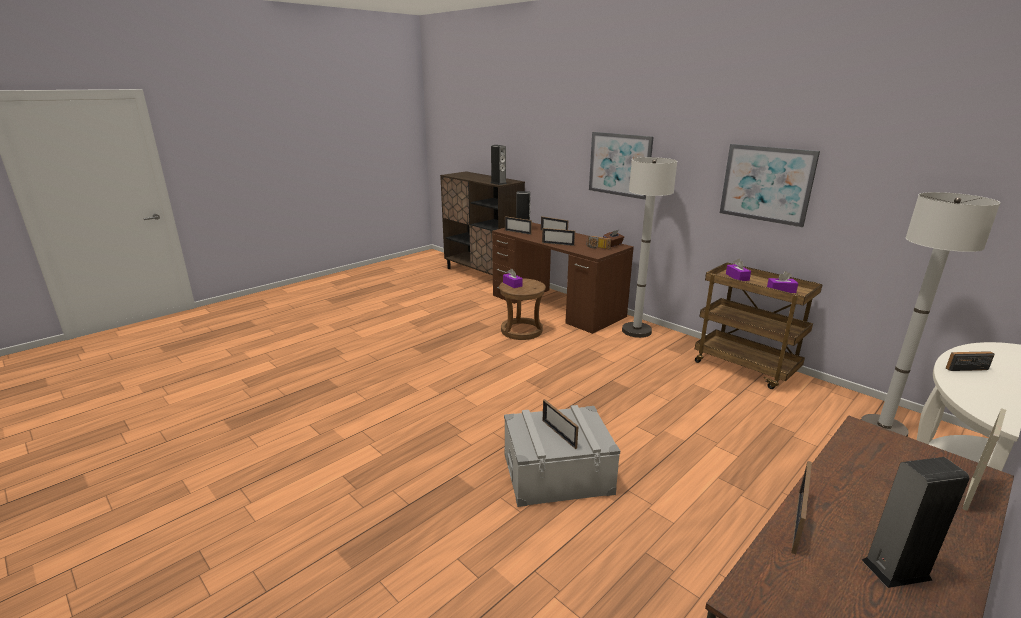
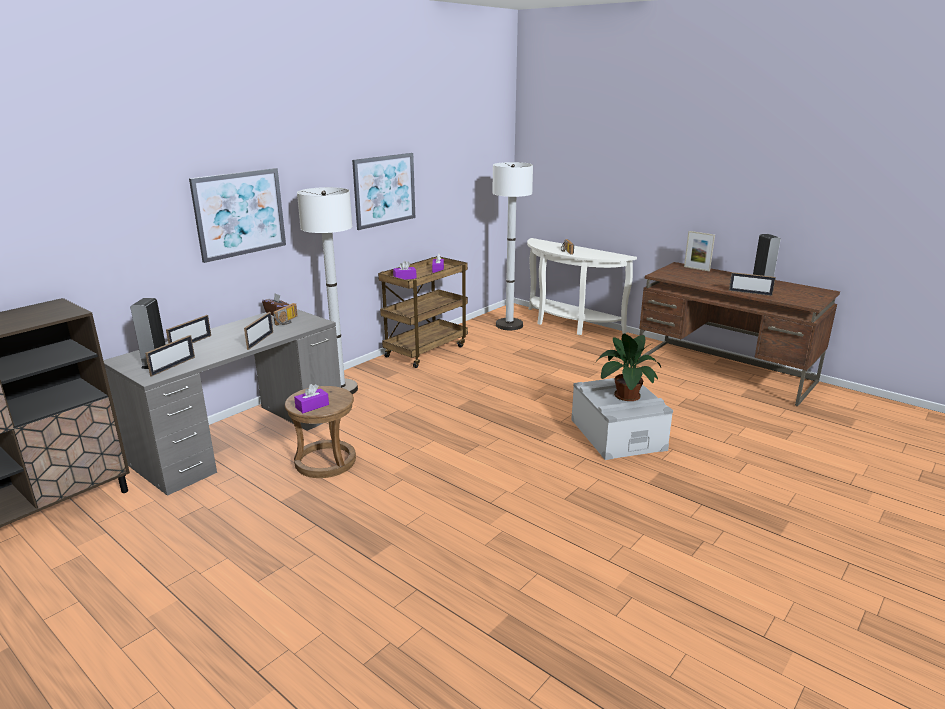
camera: 95 degrees left, 0 degrees up
(498, 183) = (63, 313): speaker -> none
(556, 306) = (242, 437): brown desk -> grey desk
(559, 434) = (625, 395): picture frame -> potted plant

